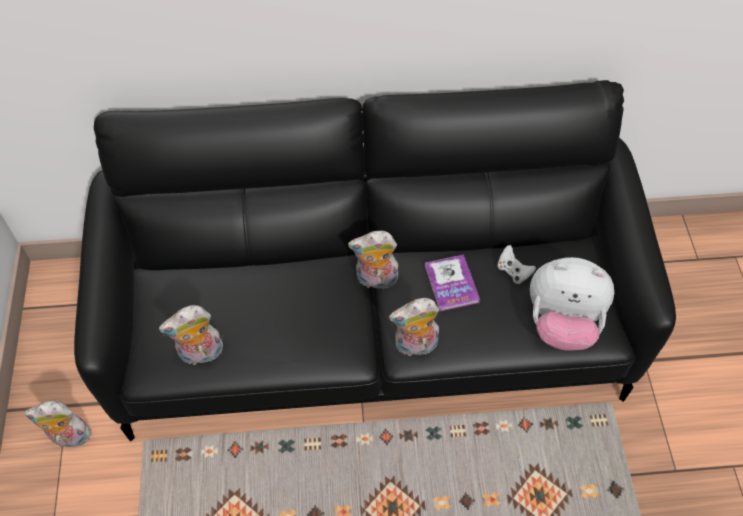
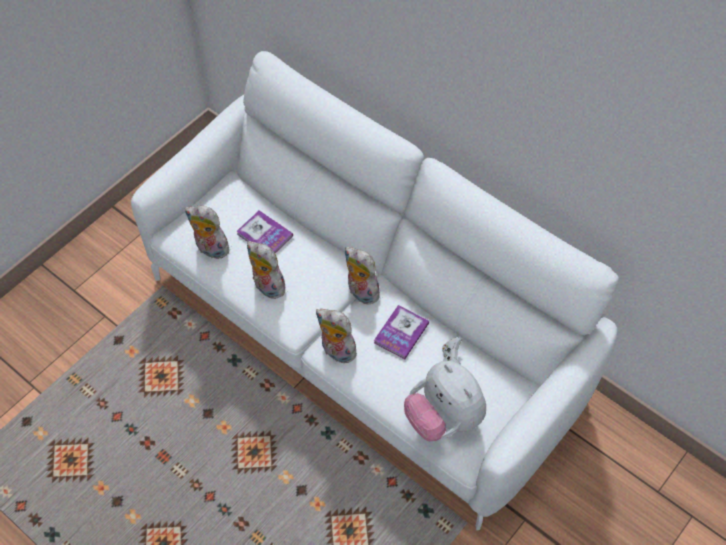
camera: 45 degrees right, 0 degrees up
(69, 438) = (127, 250): plush toy -> plush toy (266, 287)
(239, 299) = (264, 235): none -> book
(372, 329) = (363, 336): black sofa -> white sofa

